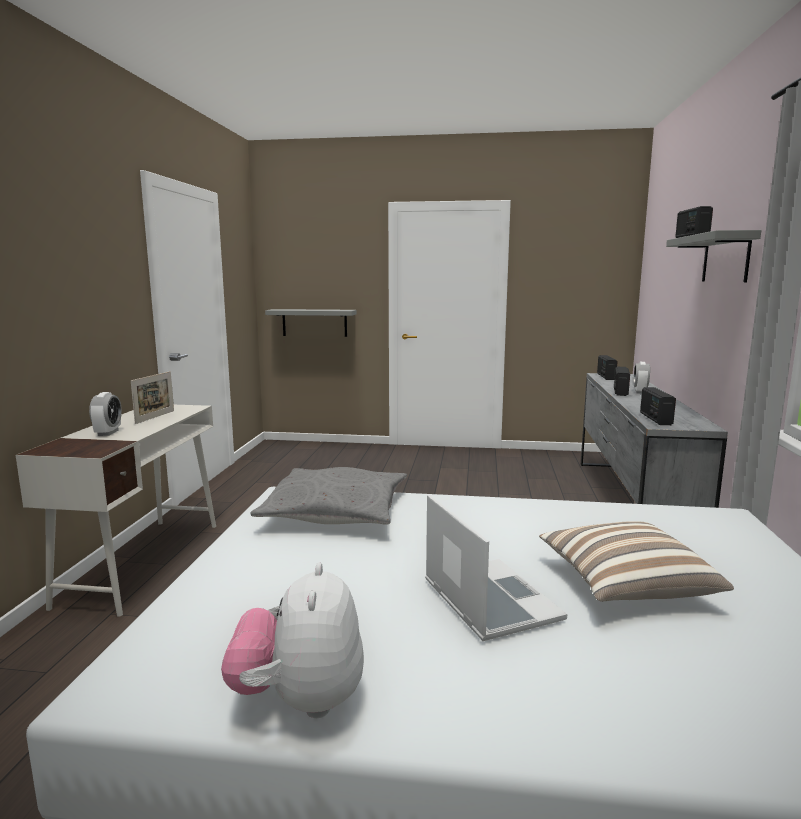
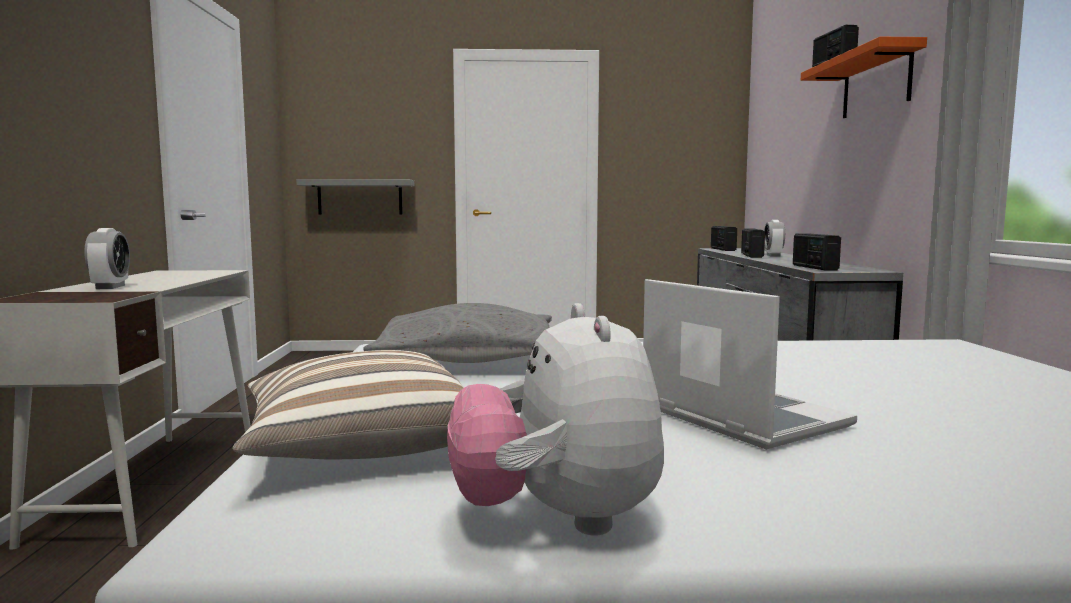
camera: 10 degrees left, 5 degrees down
(155, 417) = (173, 277): picture frame -> none
(624, 585) = (892, 396): pillow -> pillow (361, 448)
(725, 258) = (876, 83): grey shelf -> orange shelf

